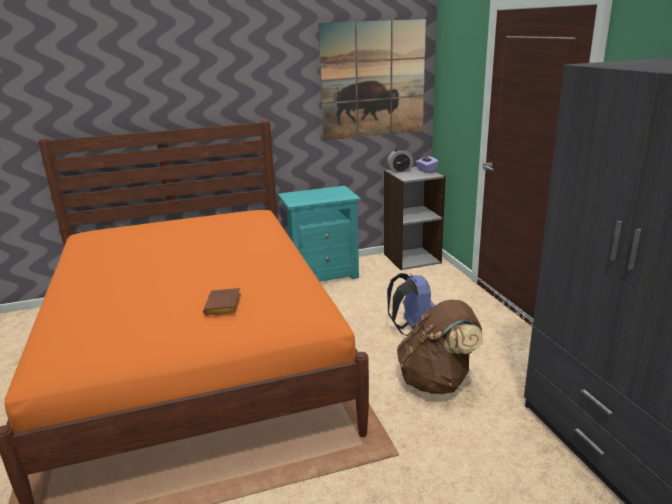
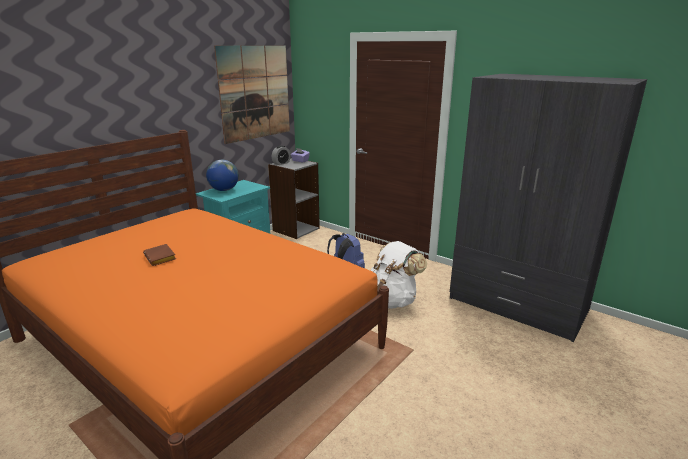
camera: 35 degrees left, 0 degrees up
(224, 306) = (277, 280): brown book -> brown book (161, 258)
(308, 194) = (224, 190): none -> globe
(437, 381) = (391, 301): brown backpack -> white backpack

